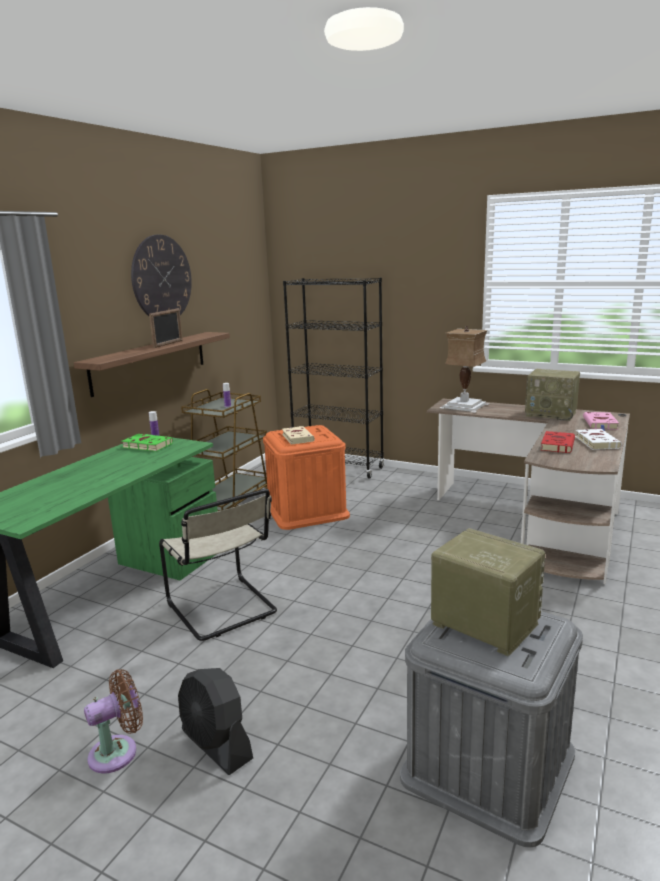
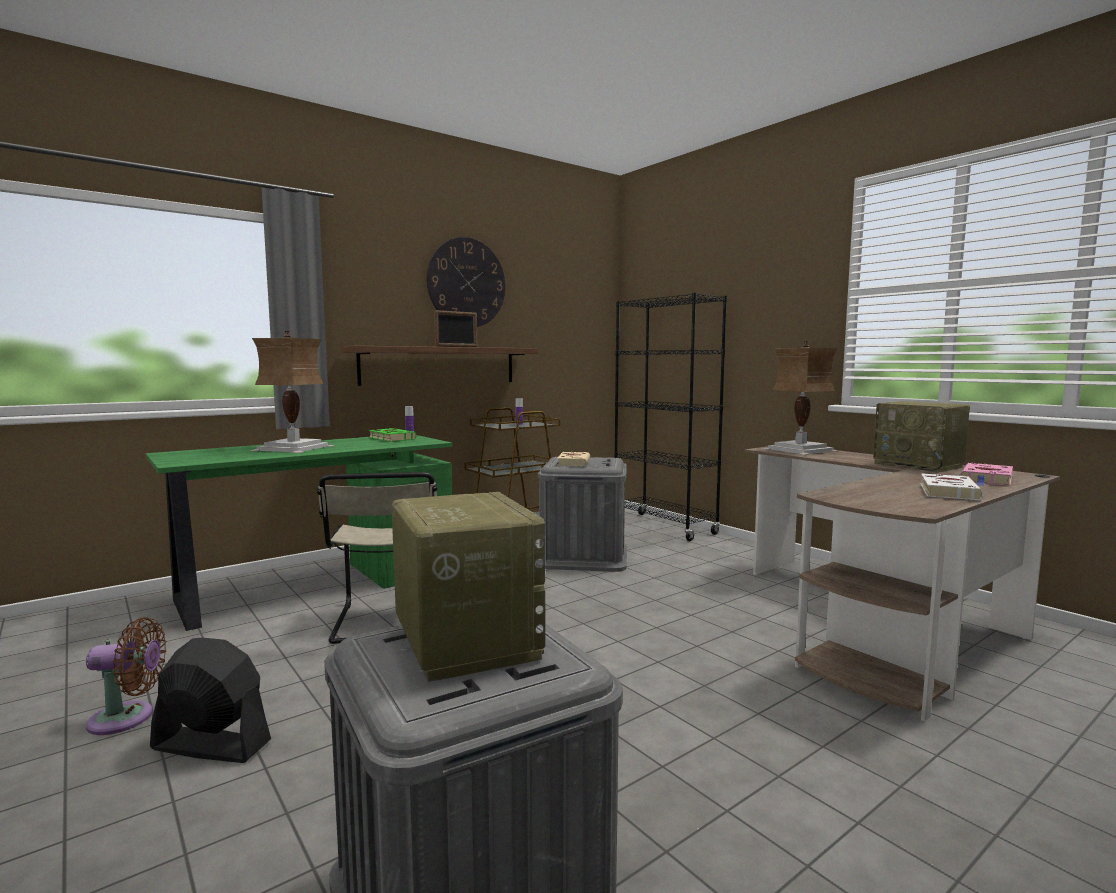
camera: 25 degrees right, 10 degrees down
(84, 478) = (291, 448): none -> table lamp
(216, 745) = (211, 745): black fan -> black fan turned 120 degrees clockwise
(306, 510) = (583, 556): orange storage box -> grey storage box
(557, 445) = (876, 487): red book -> none

